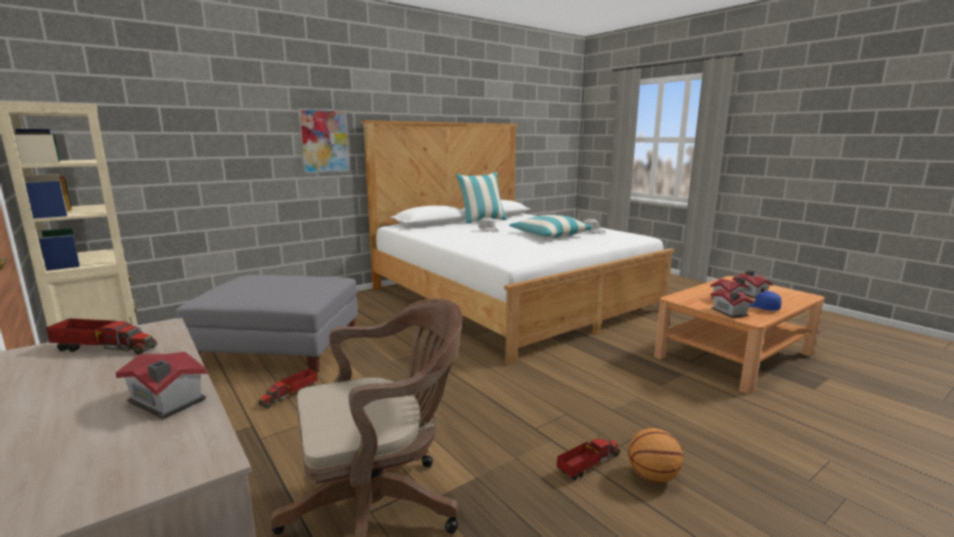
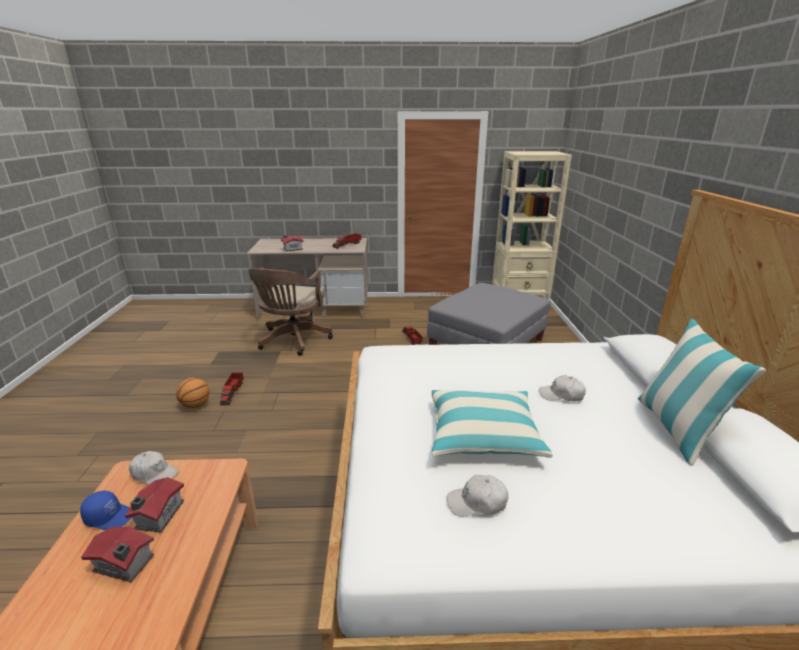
camera: 125 degrees right, 10 degrees up
(324, 141) = (662, 209): picture -> none
(729, 312) = (154, 474): toy house -> white cap

